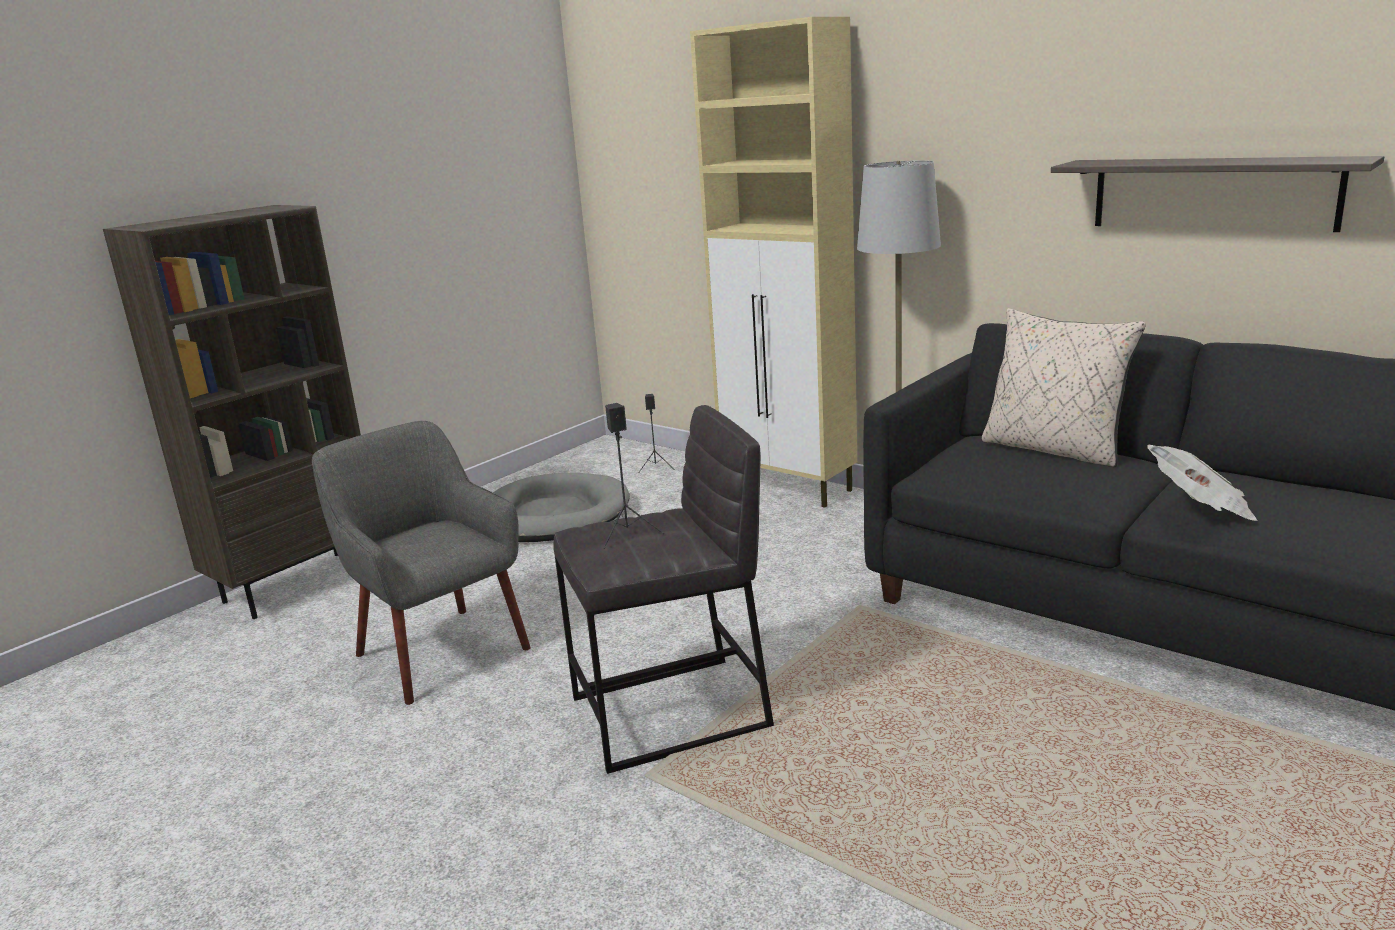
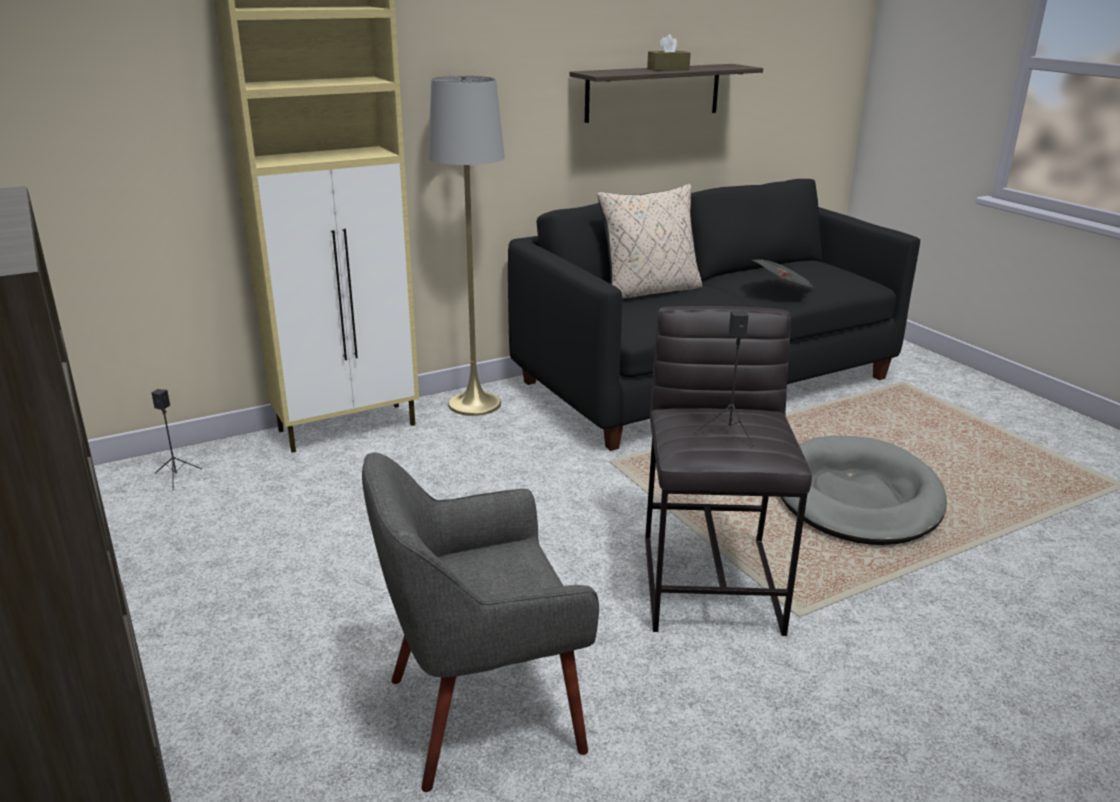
camera: 70 degrees left, 5 degrees up
(551, 516) = (206, 570): grey dog bed -> grey dog bed (857, 497)
(1204, 161) = (668, 69): none -> brown tissue box

